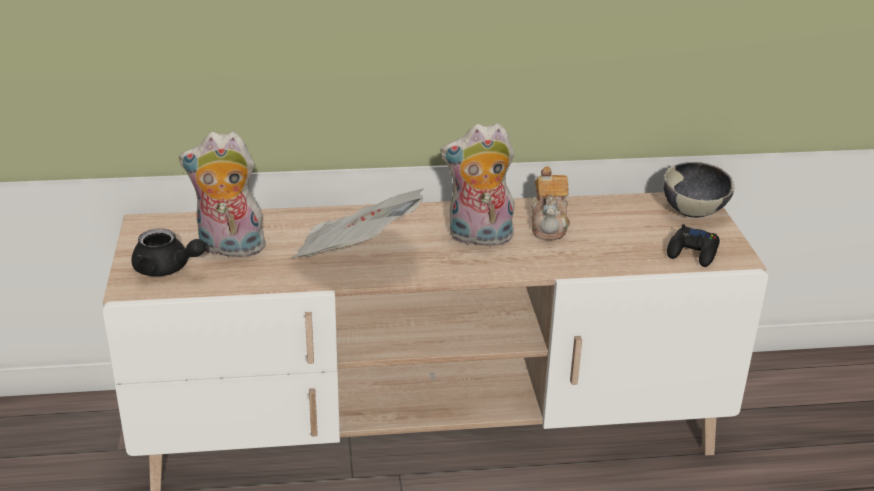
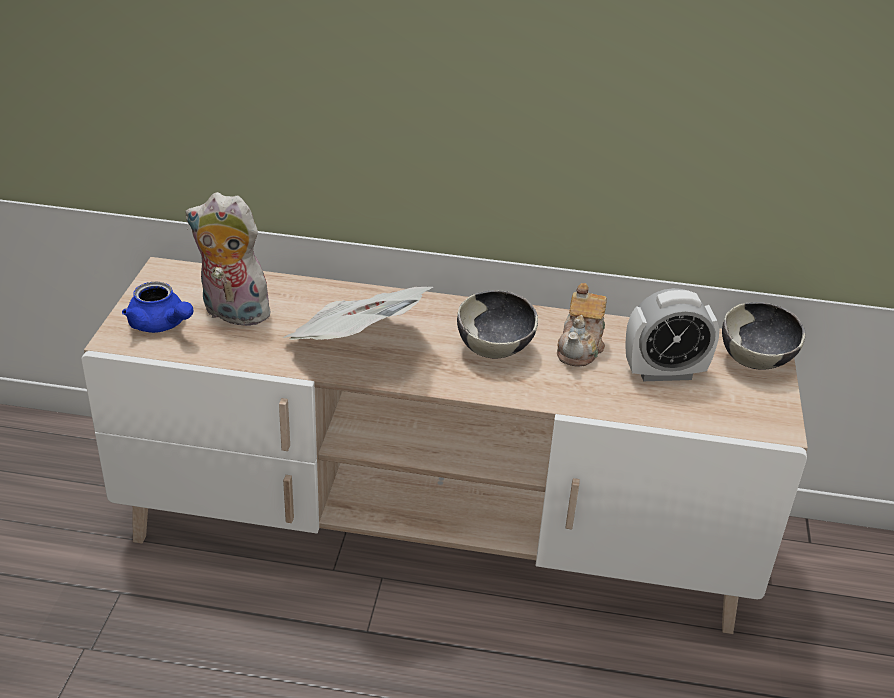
camera: 15 degrees right, 5 degrees up
(167, 269) = (161, 325): black teapot -> blue teapot
(478, 238) = (495, 349): plush toy -> bowl
(627, 233) = (664, 372): none -> alarm clock
(693, 252) = (729, 411): black game controller -> none

